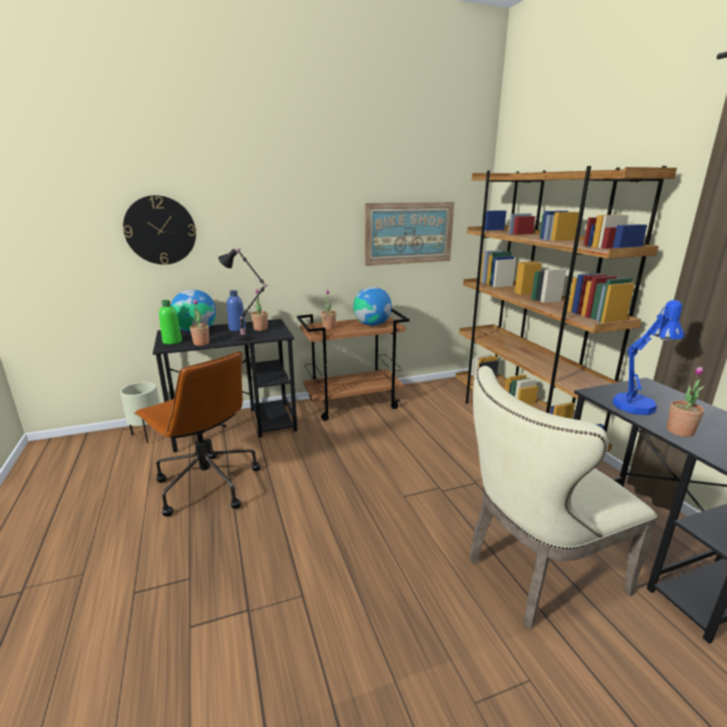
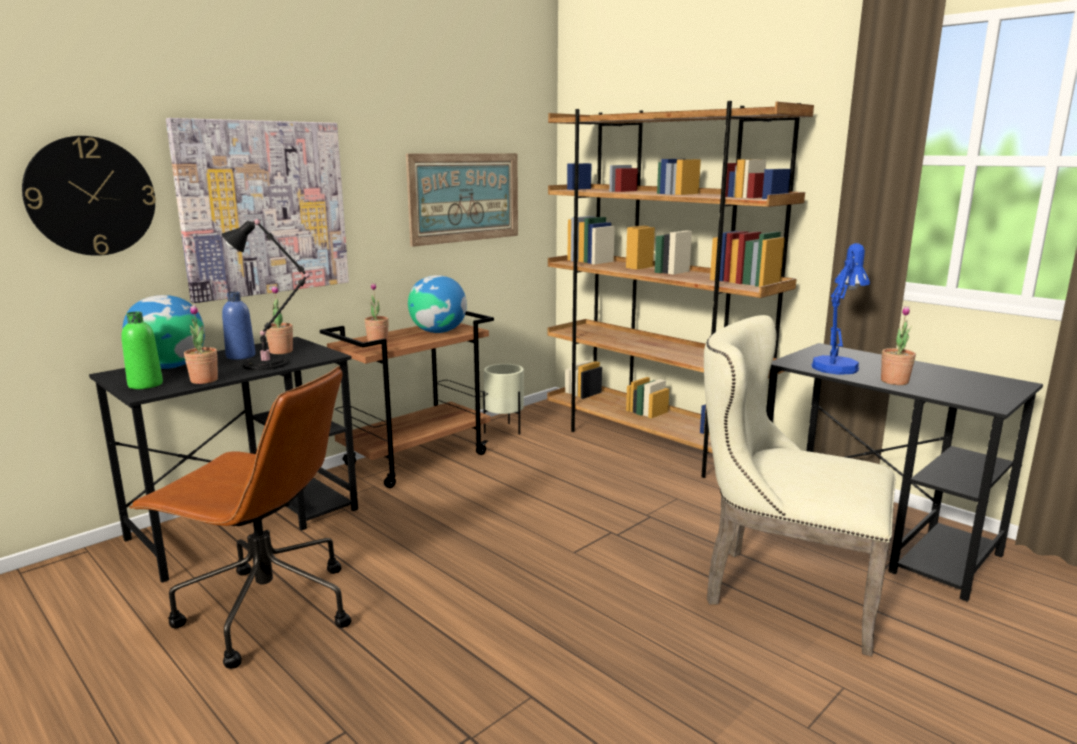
camera: 25 degrees left, 5 degrees down
(148, 436) = (87, 570): beige planter -> beige planter (504, 430)
(264, 238) = (264, 208): none -> picture
(536, 574) = (780, 590): beige chair -> beige chair turned 75 degrees clockwise

